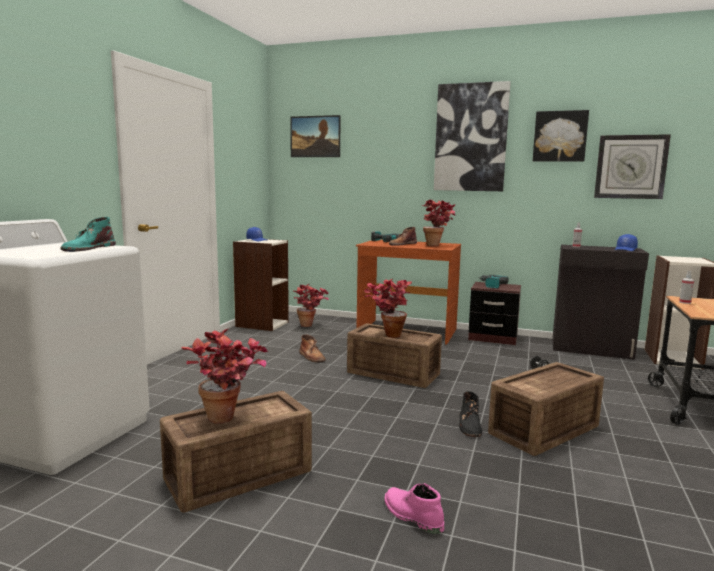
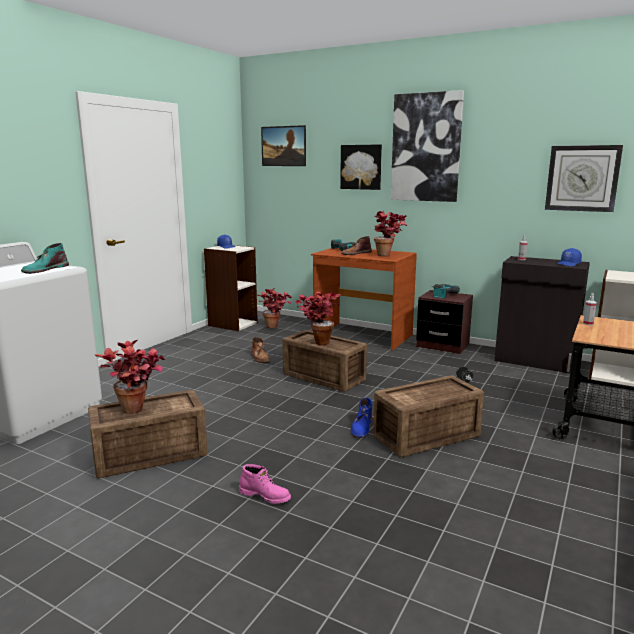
camera: 10 degrees right, 5 degrees up
(411, 516) = (265, 496): pink boot -> pink boot turned 150 degrees clockwise
(469, 425) = (362, 427): black boot -> blue boot
(560, 136) = (512, 146): picture -> picture (361, 167)

